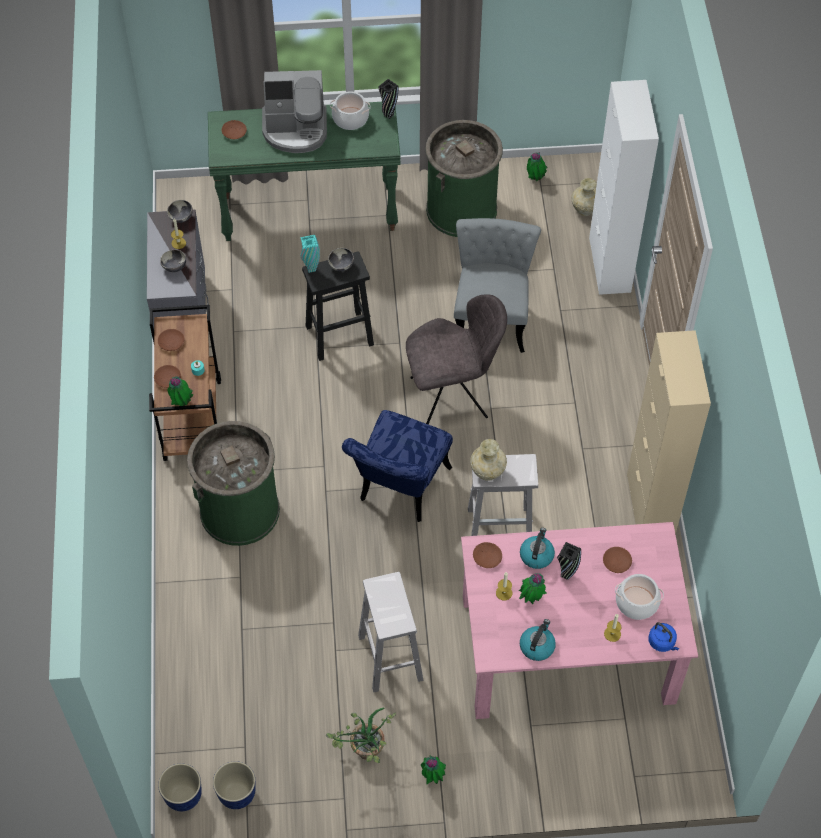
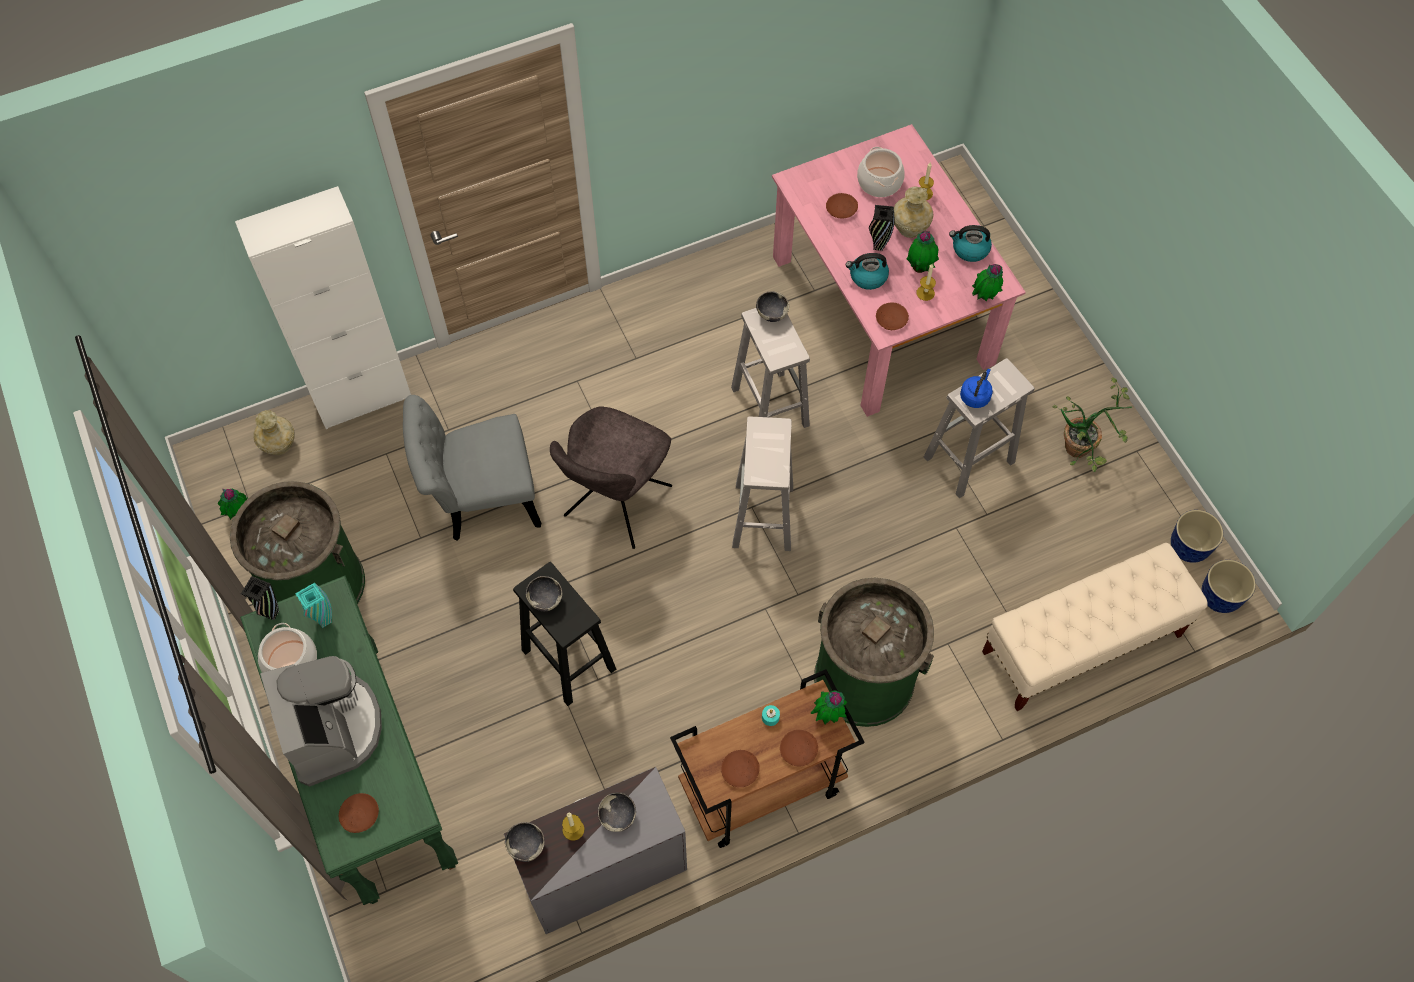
camera: 110 degrees left, 5 degrees up
(195, 671) = (1081, 644): none -> beige bench
(311, 269) = (563, 634): turquoise vase -> turquoise vase (324, 621)
(399, 489) = (763, 518): blue chair -> white stool
(432, 776) = (1073, 383): potted plant -> potted plant (984, 298)
(452, 397) = (615, 504): grey chair -> grey chair turned 120 degrees counterclockwise
(487, 471) = (784, 350): beige vase -> beige vase (909, 229)
(526, 474) = (771, 314): none -> bowl
(650, 506) = (684, 281): beige cabinet -> none
(662, 642) = (912, 153): blue kettle -> blue kettle (975, 396)

